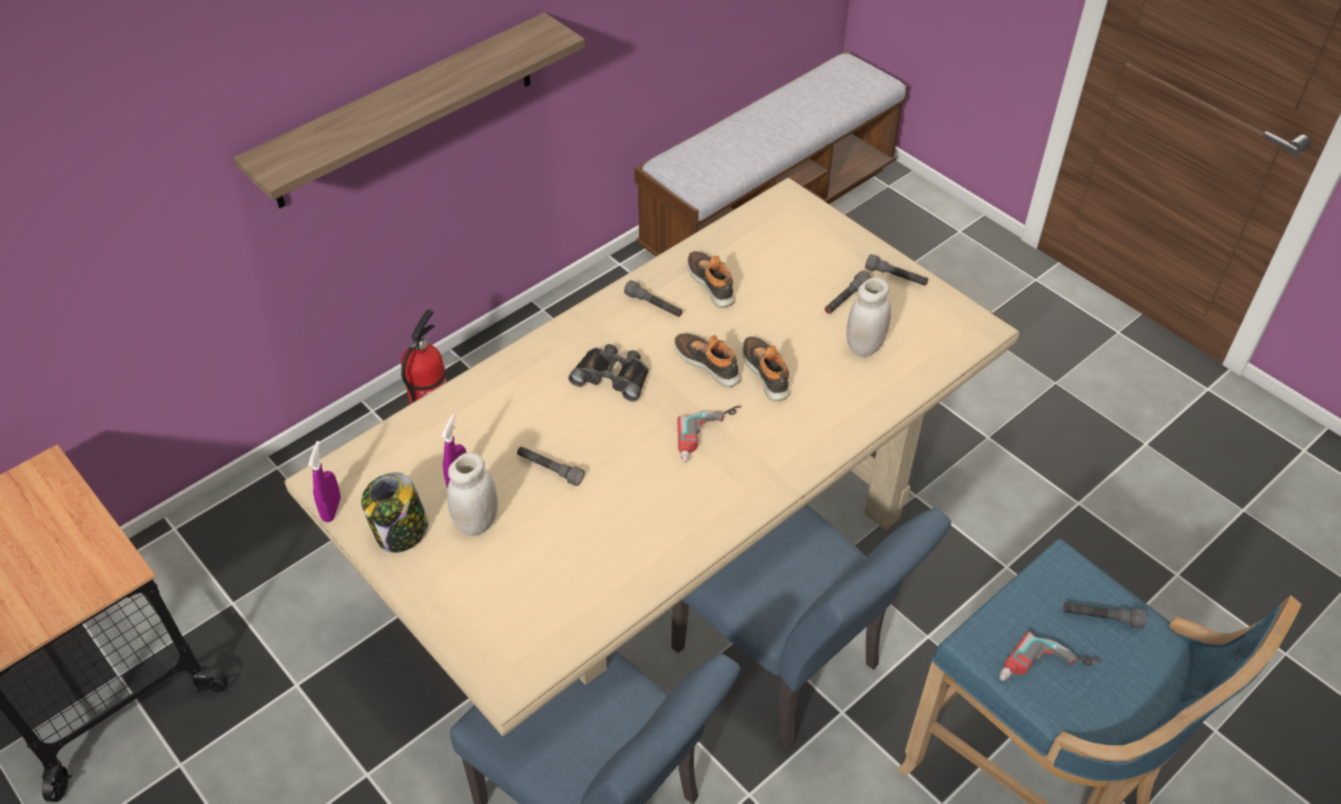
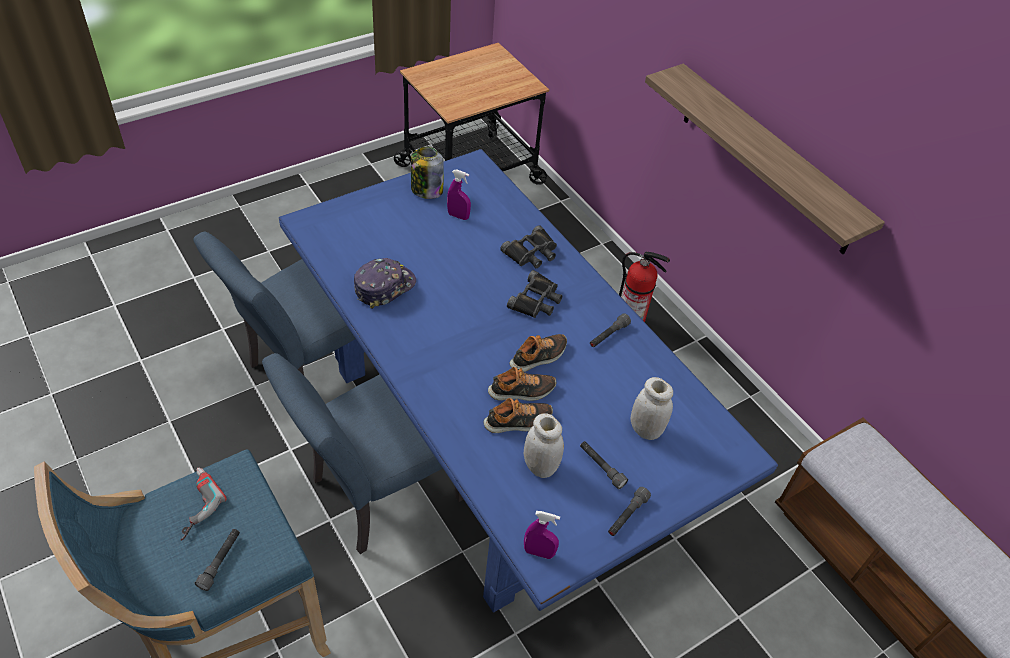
camera: 95 degrees right, 0 degrees up
(332, 509) = (452, 164): purple spray bottle -> purple spray bottle (539, 552)
(477, 522) = (423, 221): white jar -> white jar (645, 429)
(522, 390) = (531, 253): none -> black binoculars
(550, 469) = (457, 257): grey flashlight -> none
(630, 542) = (384, 287): none -> cap
(670, 554) = (490, 440): beige dining table -> blue dining table
(710, 438) = (463, 344): power drill -> none
(712, 283) = (630, 376): shoe -> shoe (518, 422)

